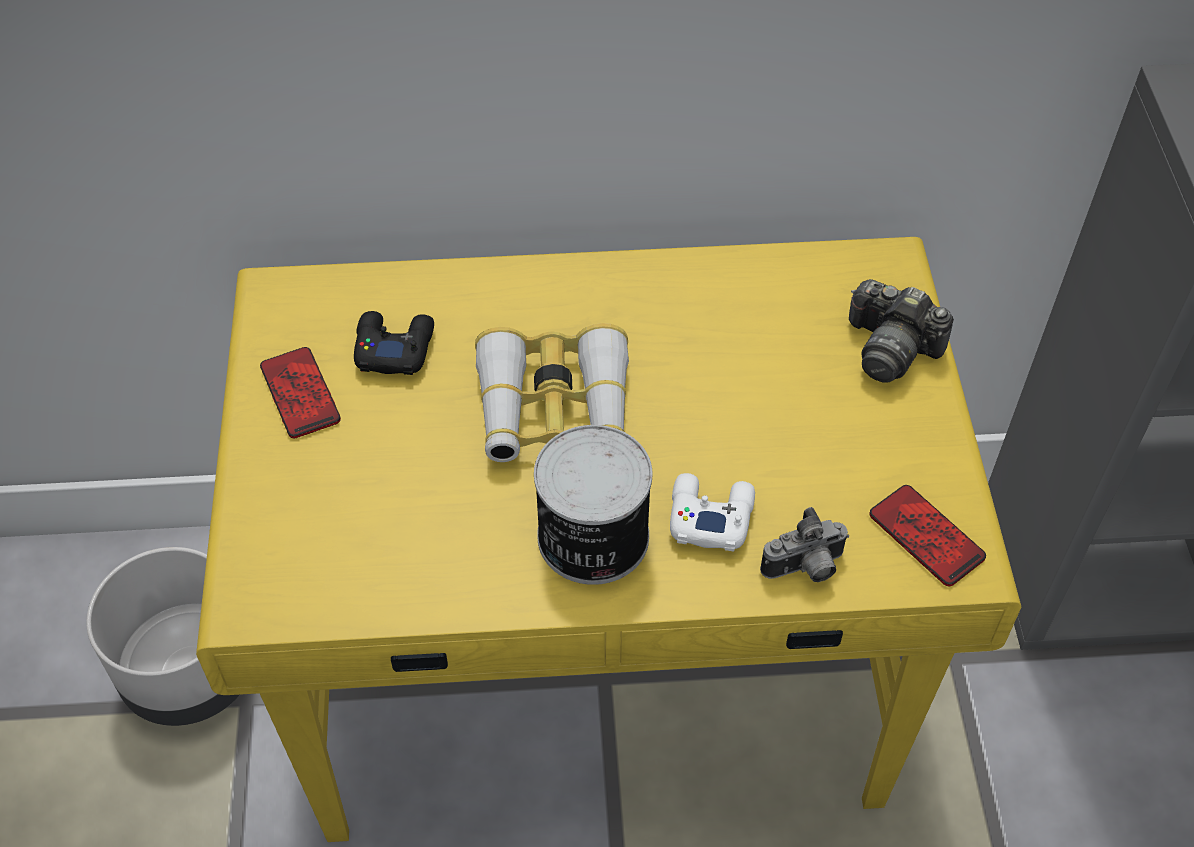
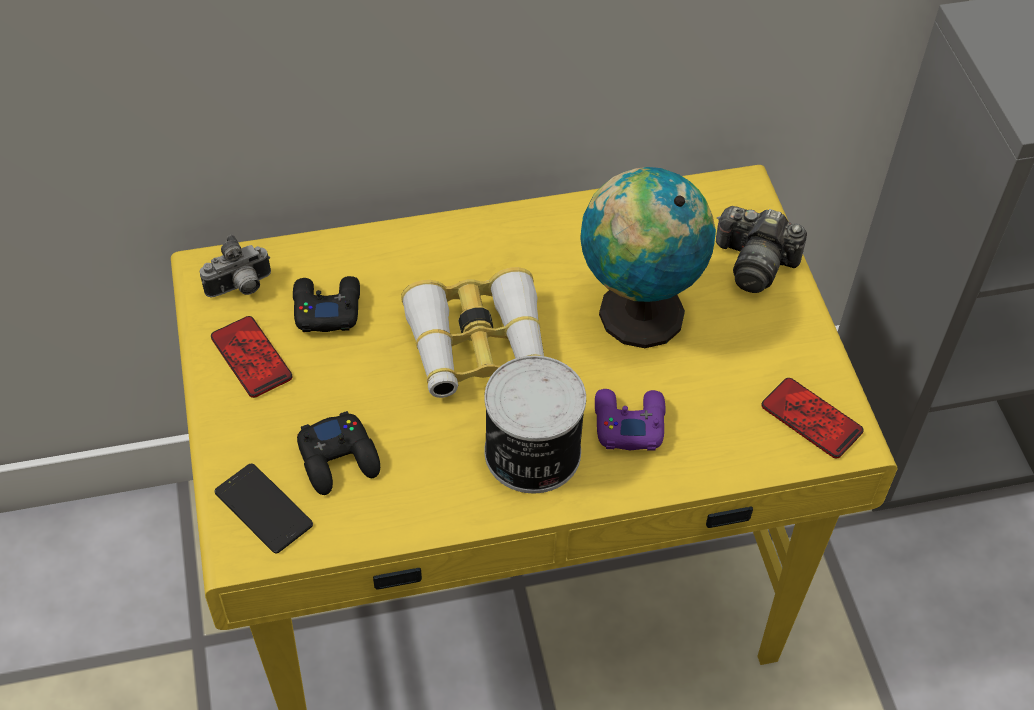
camera: 10 degrees left, 0 degrees up
(190, 671) = (141, 623): grey planter -> none
(278, 564) = (263, 508): none -> phone
(373, 518) = (339, 459): none -> black game controller
(709, 516) = (628, 423): white game controller -> purple game controller
(741, 389) = (635, 312): none -> globe
(805, 569) = (716, 458): camera -> camera (241, 288)

